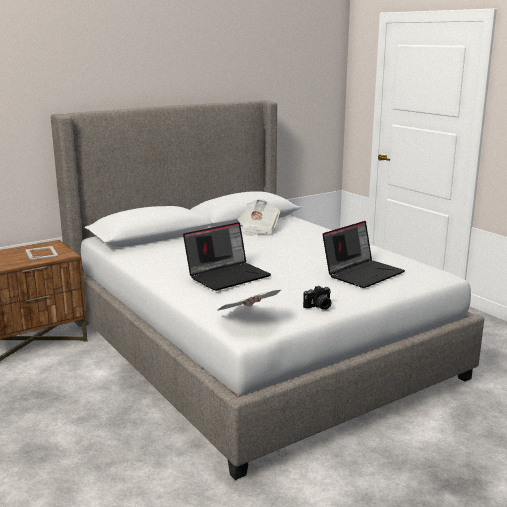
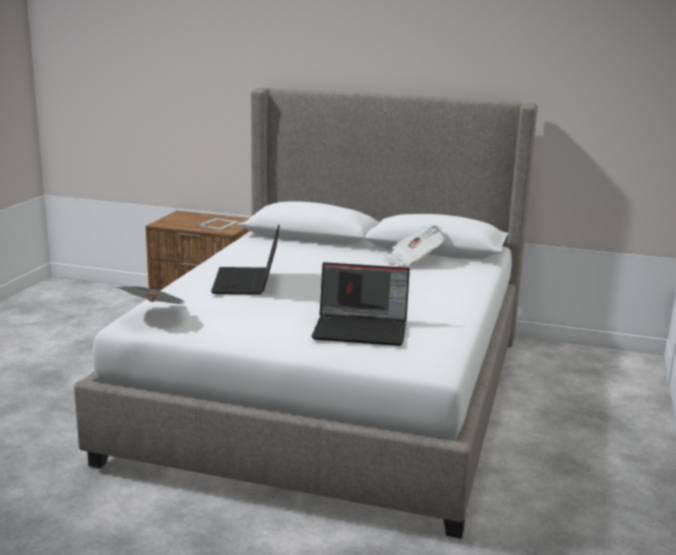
camera: 50 degrees right, 0 degrees up
(228, 275) = (247, 282): laptop -> laptop turned 75 degrees clockwise
(319, 307) = (228, 333): camera -> none

